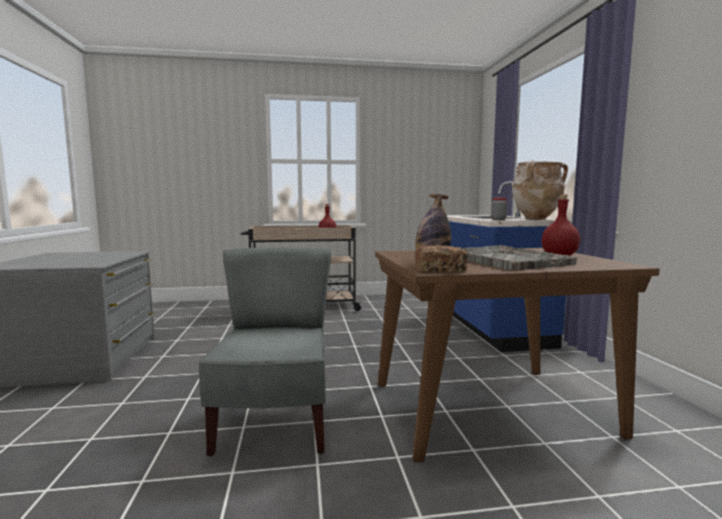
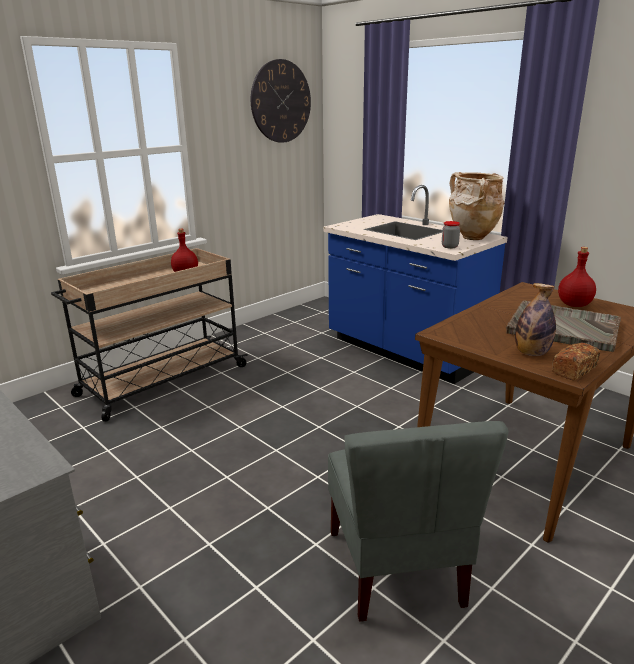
camera: 35 degrees left, 15 degrees up
(275, 424) = (397, 568): grey chair -> grey chair turned 150 degrees counterclockwise
(440, 137) = (281, 101): none -> wall clock

